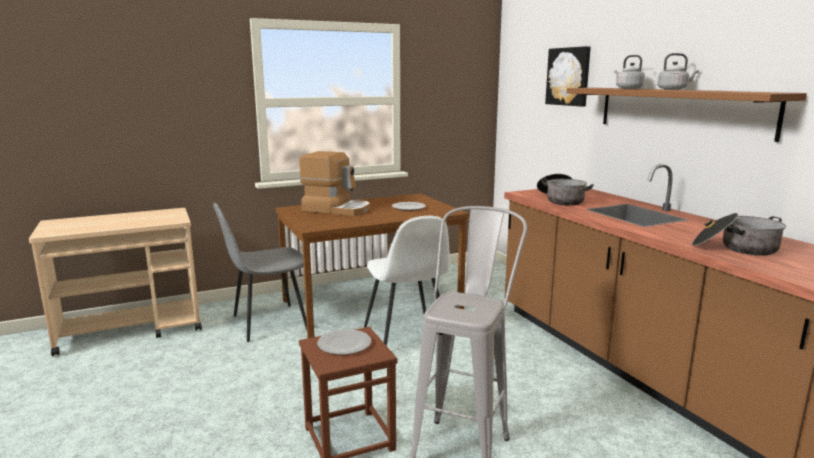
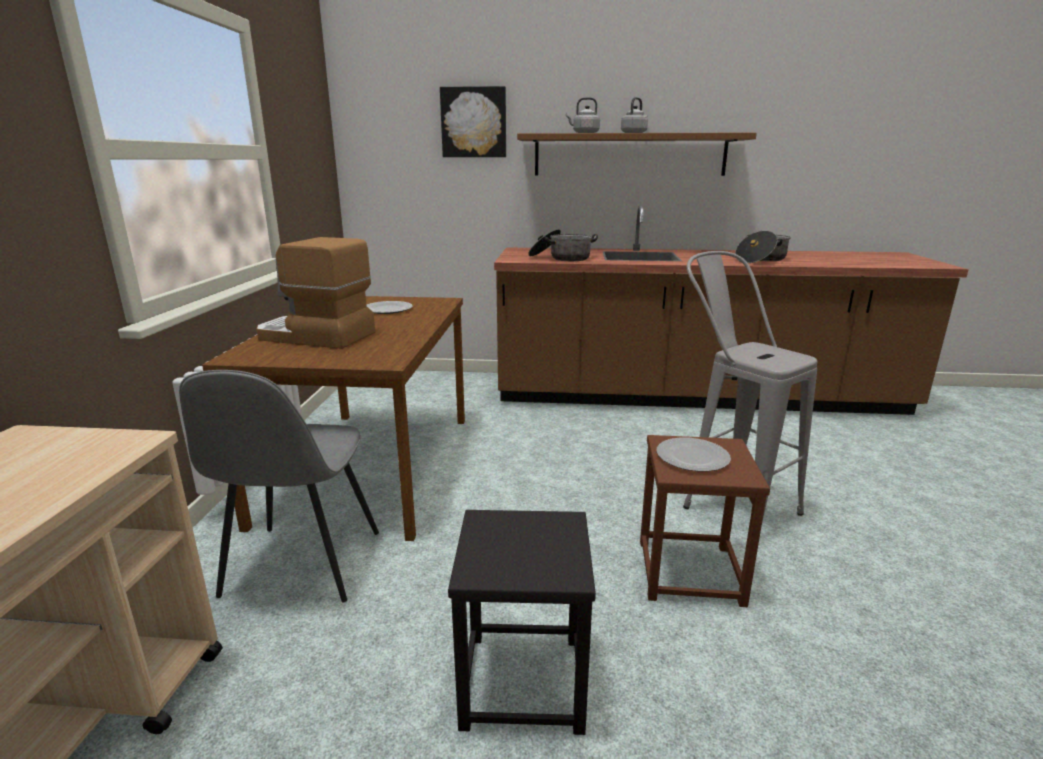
camera: 60 degrees left, 5 degrees up
(214, 404) = (522, 682): none -> black stool
(337, 209) = (315, 336): coffee machine -> coffee machine turned 120 degrees counterclockwise
(406, 335) = (484, 469): white chair -> none

